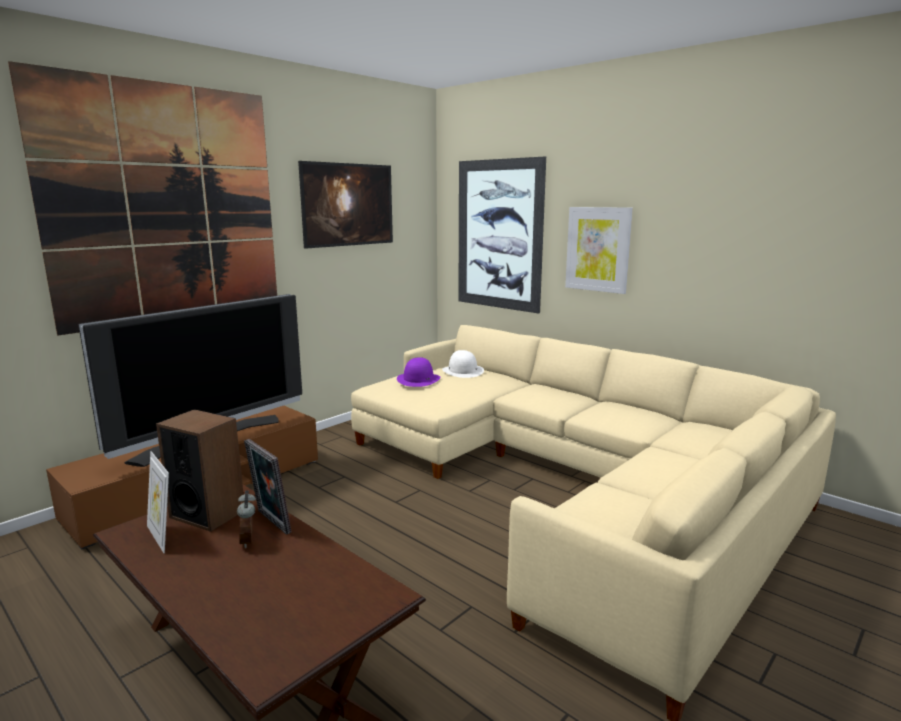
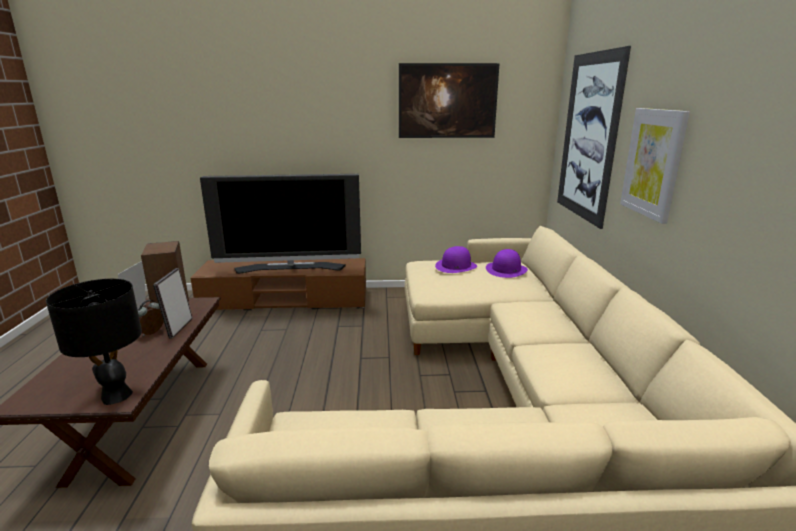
camera: 45 degrees right, 5 degrees up
(167, 205) = (288, 100): picture -> none
(369, 597) = (116, 395): none -> black table lamp
(463, 371) = (506, 270): white hat -> purple hat

